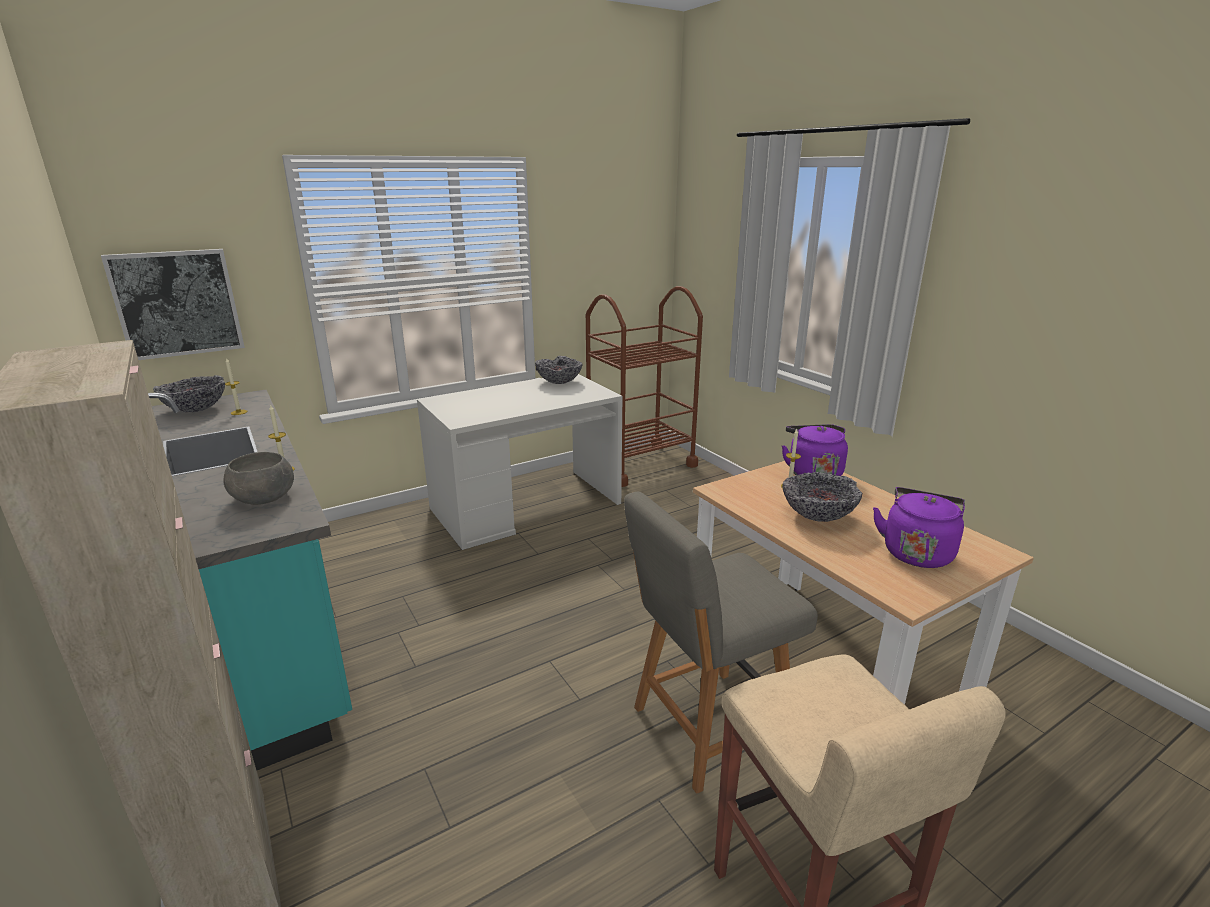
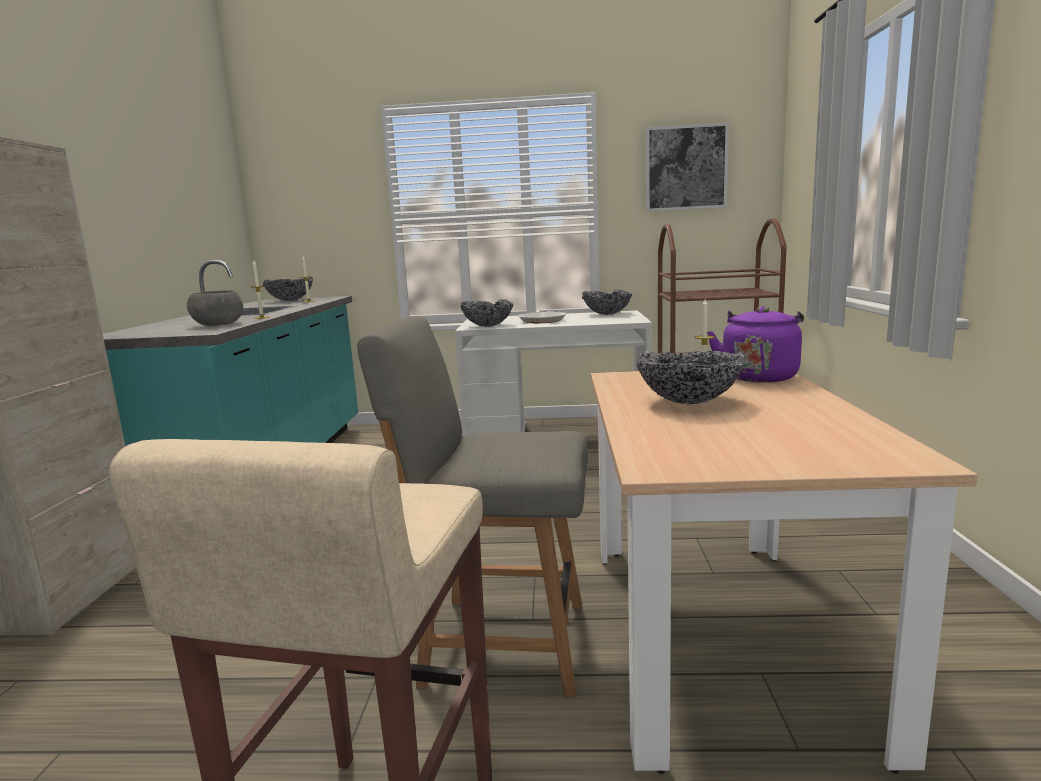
camera: 35 degrees right, 10 degrees down
(177, 303) = (300, 223): picture -> picture (685, 168)
(473, 416) = (488, 326): none -> bowl
(513, 400) = (542, 320): none -> frying pan
(916, 552) = (764, 440): purple kettle -> none

